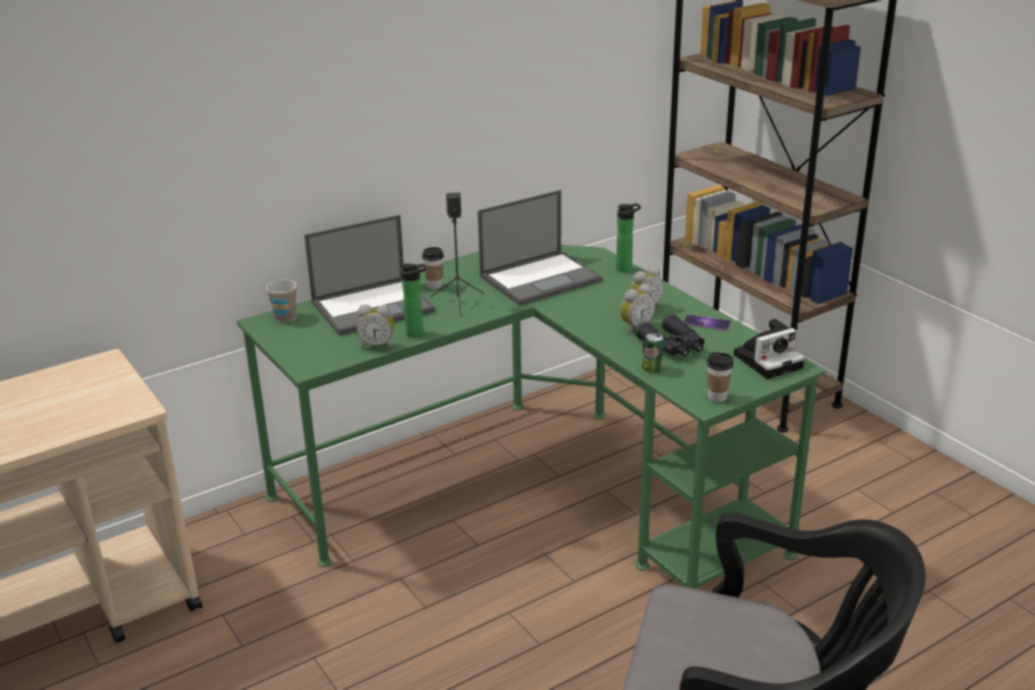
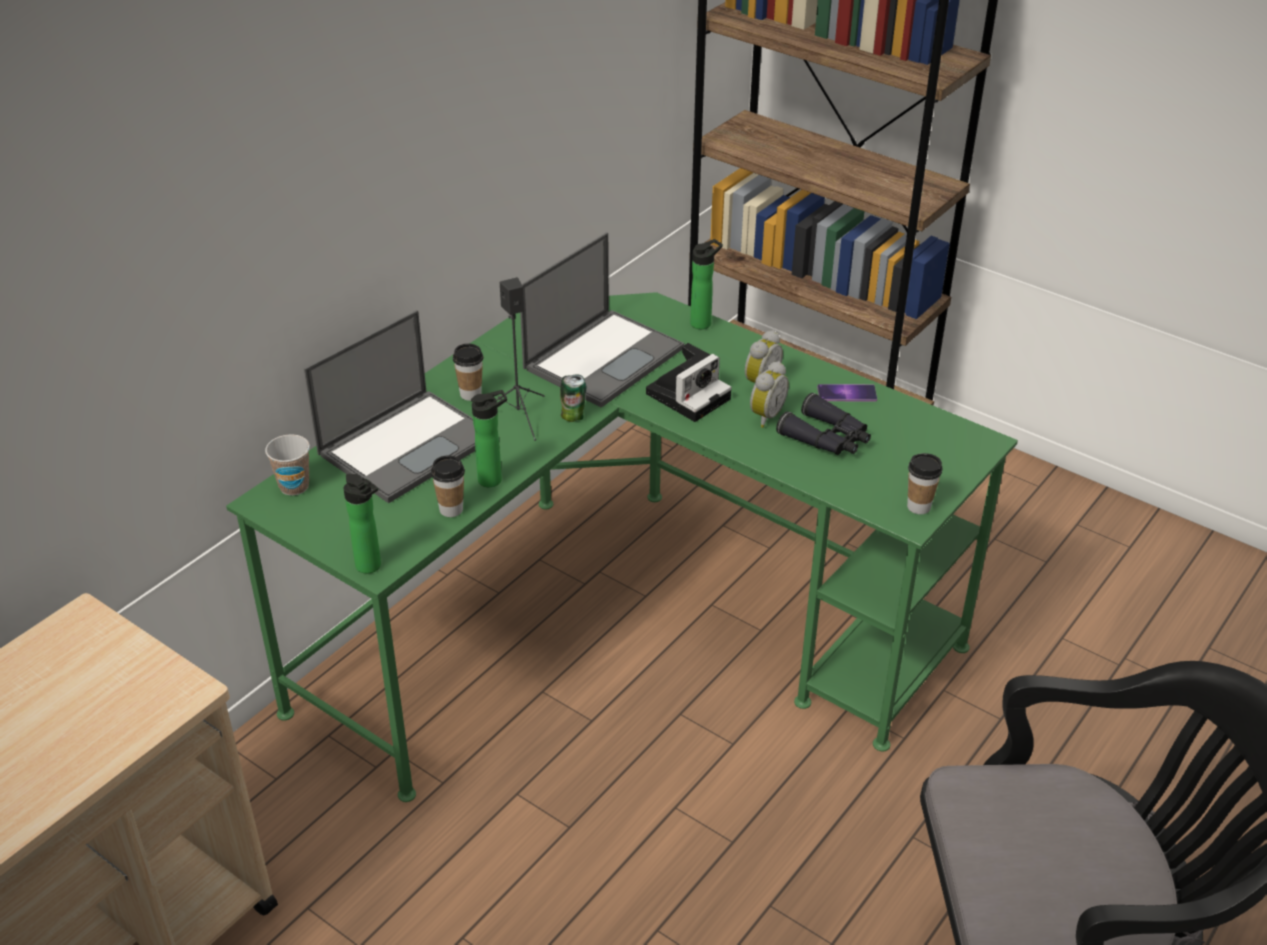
camera: 20 degrees left, 10 degrees up
(303, 367) = (371, 567): none -> bottle
(377, 345) = (451, 509): alarm clock -> cup
(652, 369) = (820, 478): can -> can (573, 416)
(769, 360) = (948, 437): camera -> camera (689, 394)

